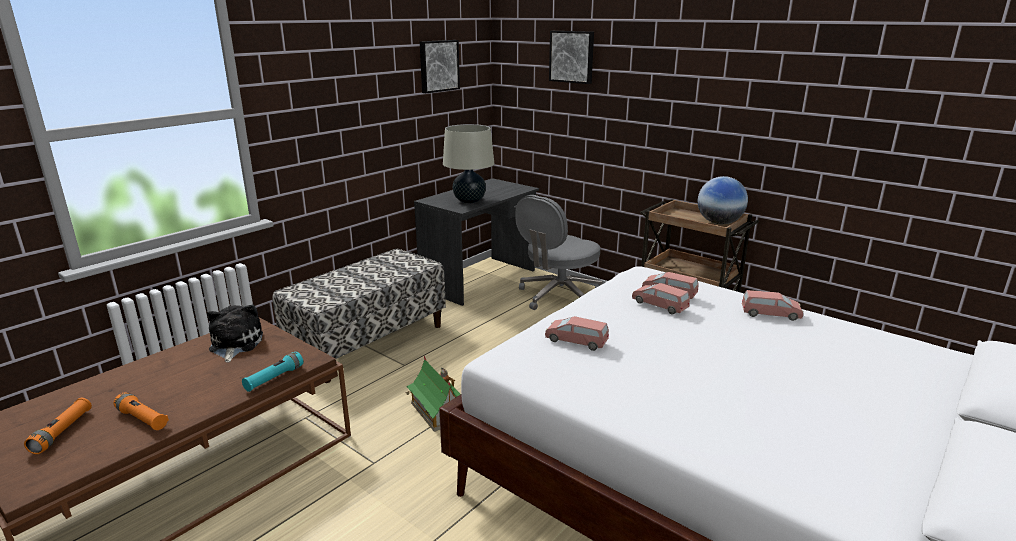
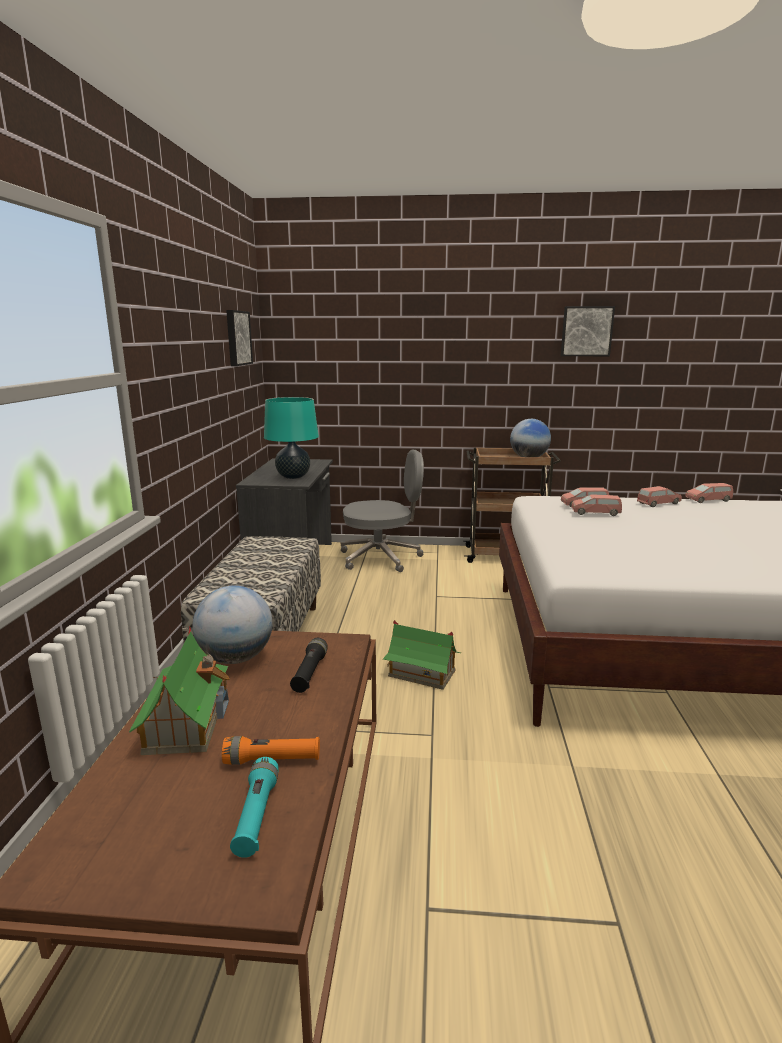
camera: 35 degrees left, 5 degrees down
(62, 432) = (190, 819): orange flashlight -> none
(147, 376) = (186, 722): none -> toy house
(234, 344) = (236, 658): plush toy -> globe
(252, 372) = (309, 673): none -> black flashlight
(274, 378) = (345, 669): turquoise flashlight -> turquoise flashlight (256, 815)
(469, 201) = (293, 477): beige table lamp -> turquoise table lamp
(558, 296) = (382, 558): grey office chair -> grey office chair turned 105 degrees counterclockwise
(572, 56) = (360, 328): picture -> picture (586, 331)
(576, 341) = (596, 546): pink toy car -> pink toy car (708, 500)

